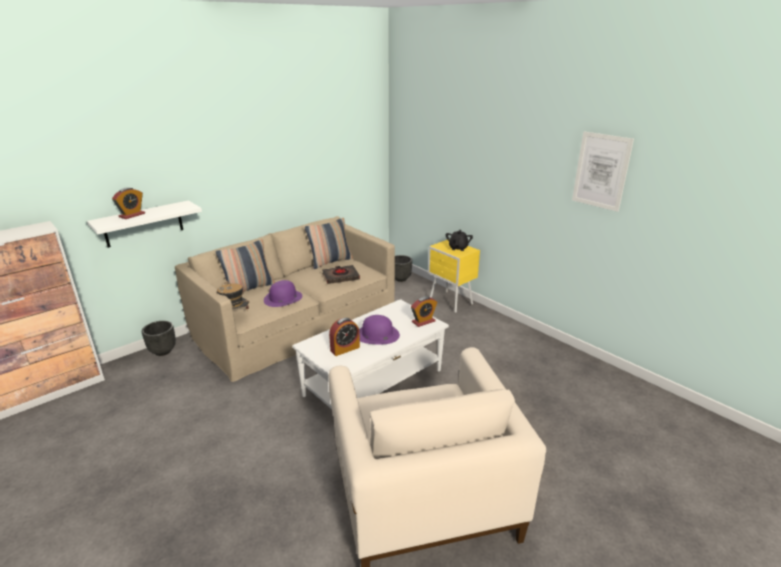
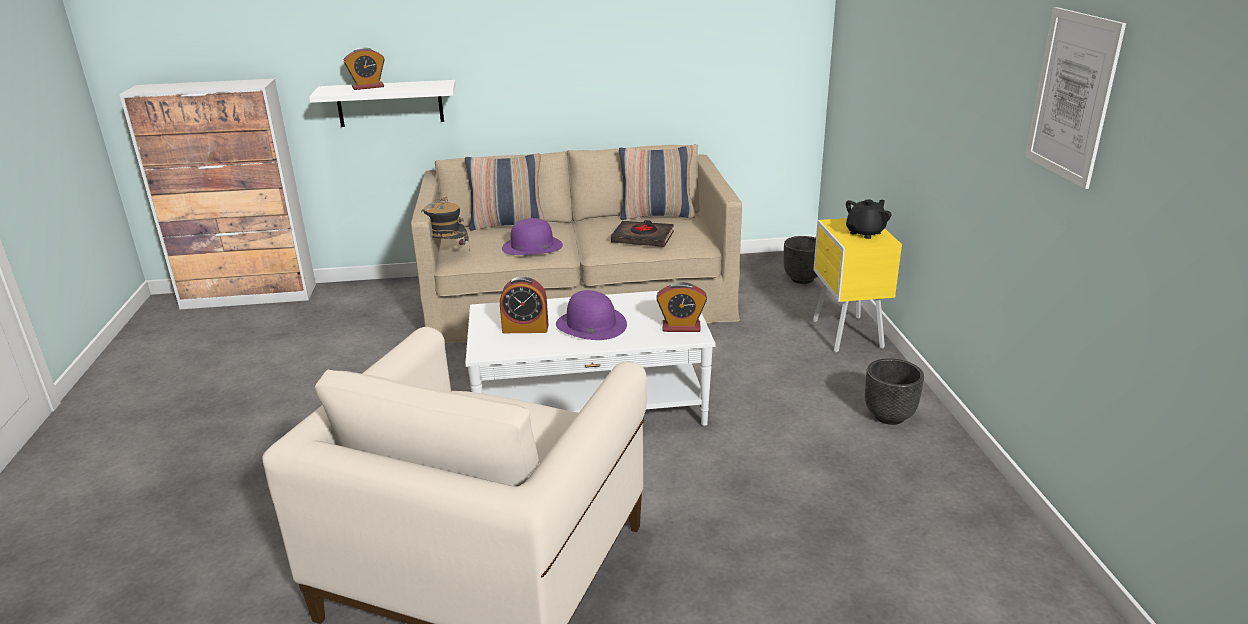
camera: 35 degrees right, 0 degrees up
(163, 351) = (393, 287): black planter -> black planter (889, 416)

